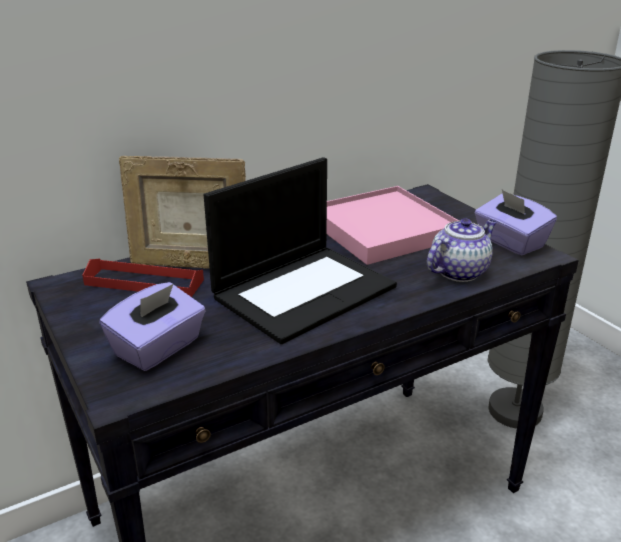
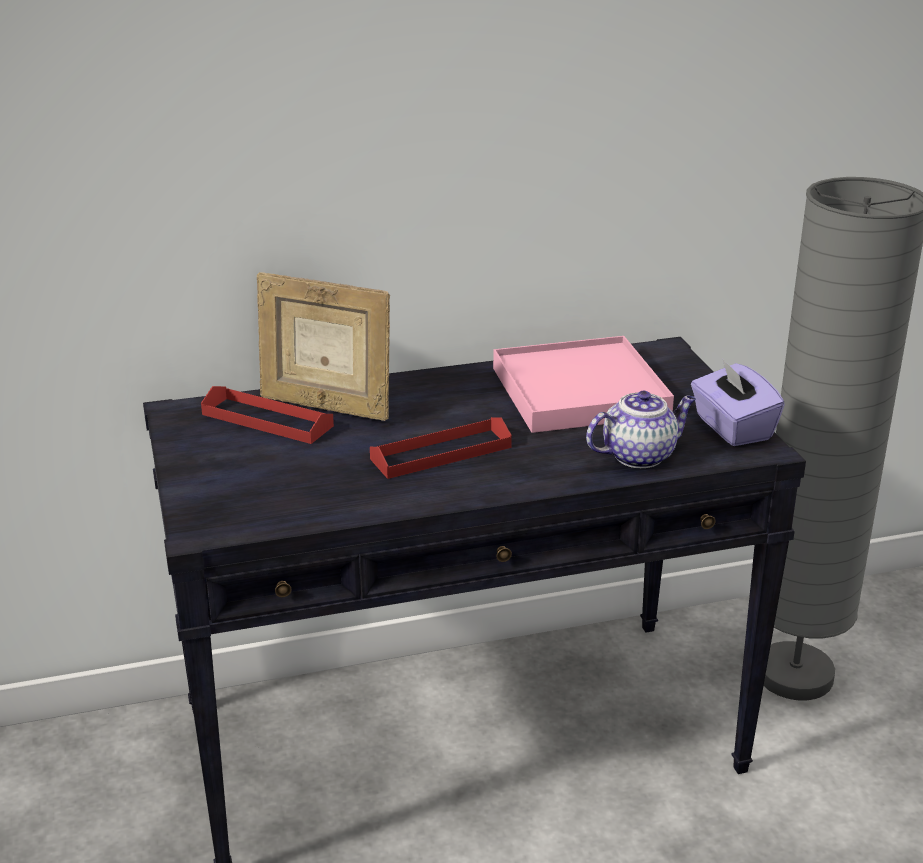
camera: 15 degrees right, 0 degrees up
(158, 348) = (255, 492): purple tissue box -> none
(304, 290) = (441, 453): laptop -> red tray

